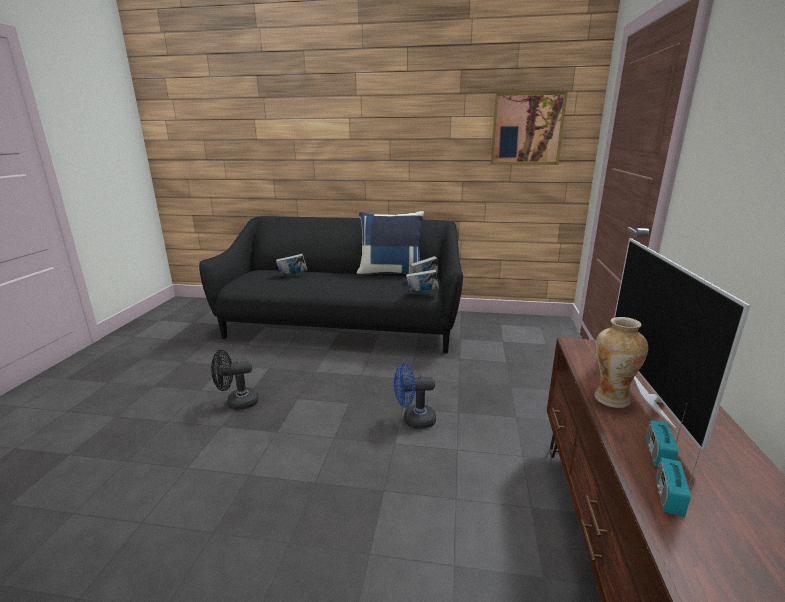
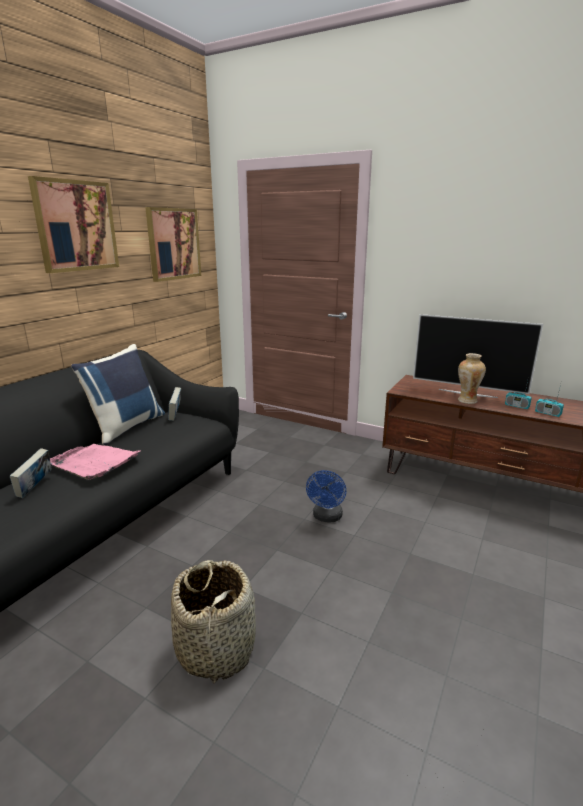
camera: 70 degrees left, 0 degrees up
(237, 403) = (216, 648): black fan -> basket
(329, 278) = (94, 462): none -> pink tray
(417, 112) = (76, 226): none -> picture
(422, 292) = (207, 424): book -> none

